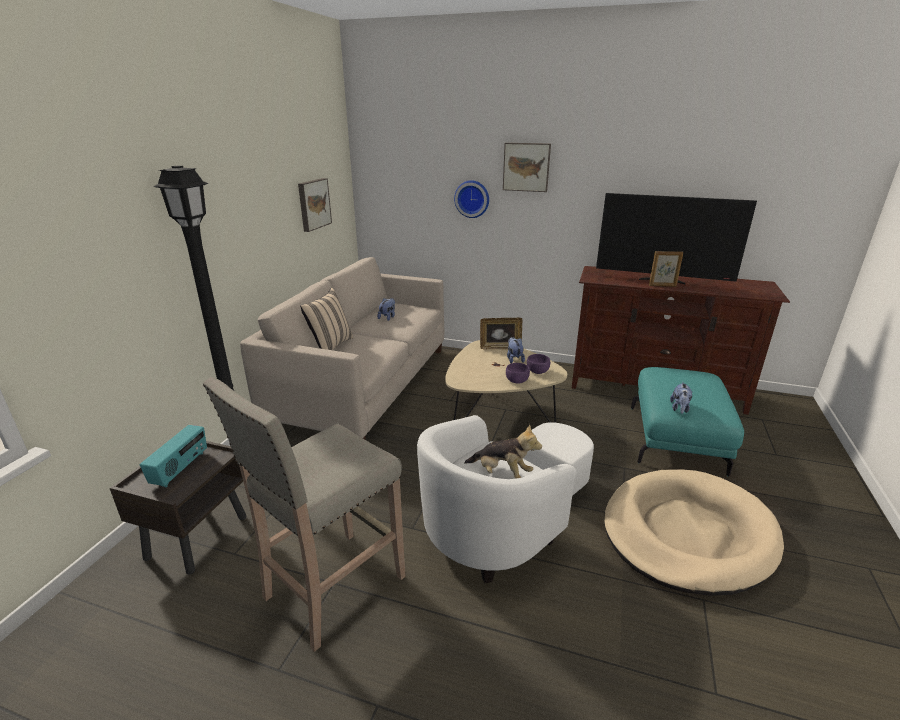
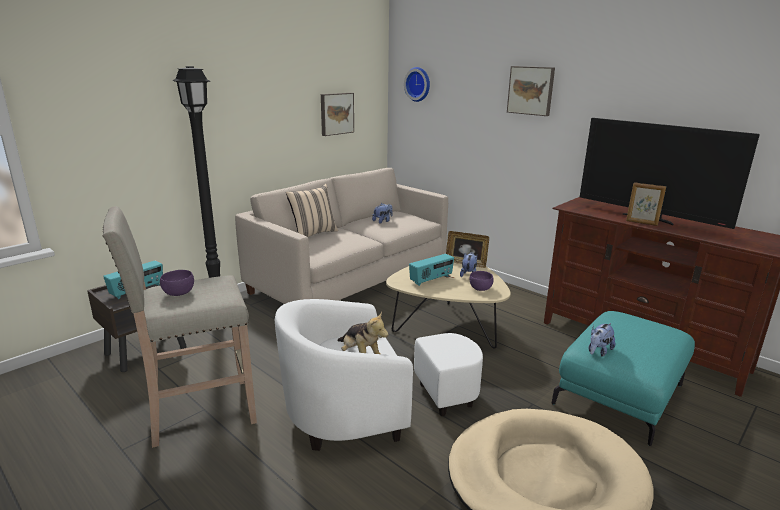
camera: 25 degrees right, 5 degrees down
(472, 198) = (481, 120): wall clock -> wall clock (418, 84)
(487, 372) = (431, 280): none -> radio
(517, 380) = (451, 291): purple bowl -> purple bowl (178, 292)

